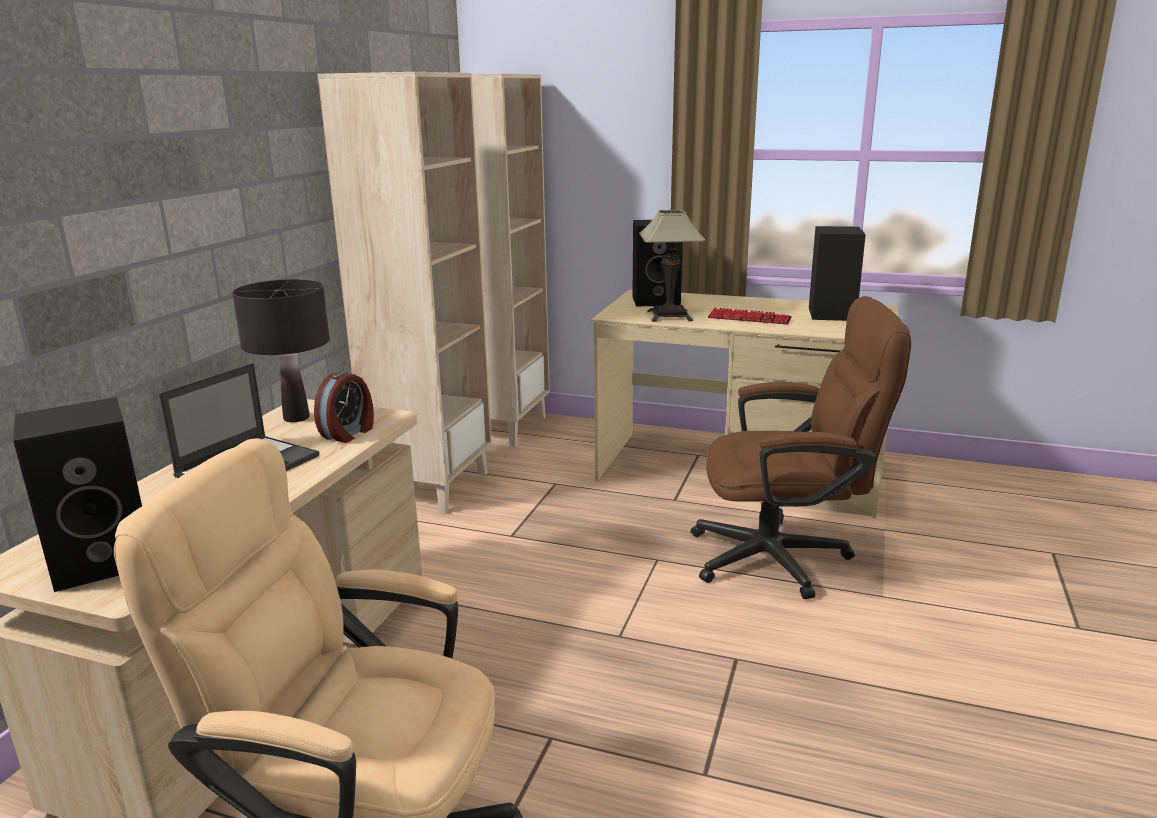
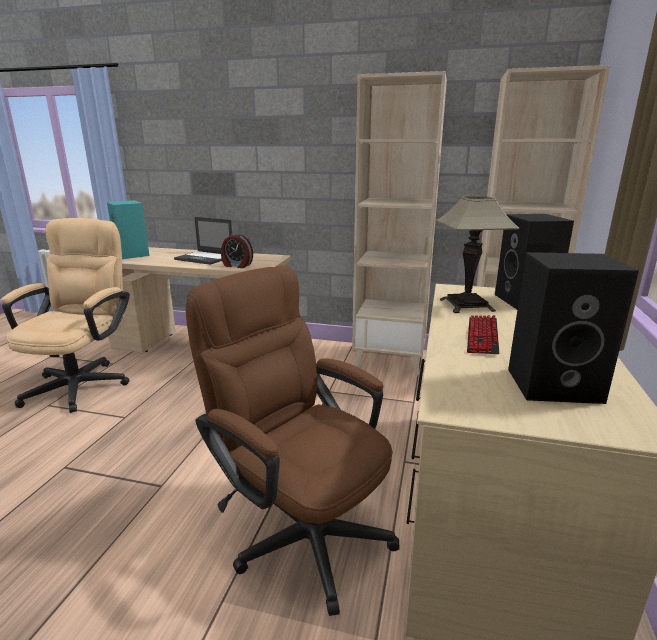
camera: 85 degrees right, 0 degrees up
(106, 559) = (133, 255): black speaker -> turquoise speaker
(296, 418) = (261, 257): black table lamp -> none
(785, 558) = (301, 528): brown office chair -> brown office chair turned 135 degrees clockwise

